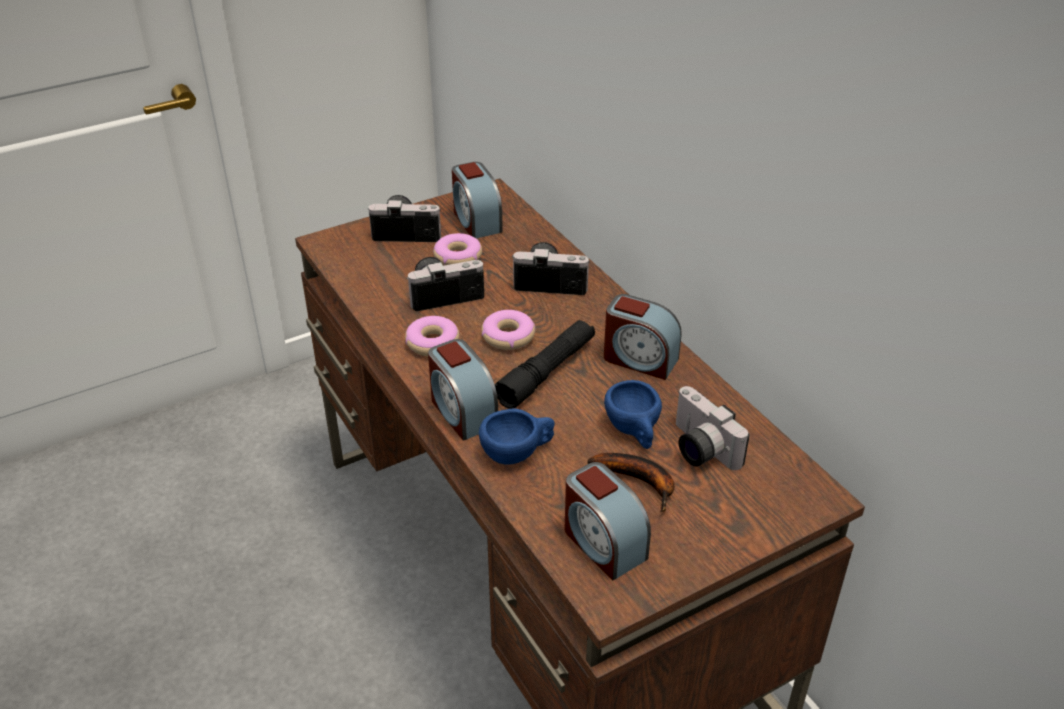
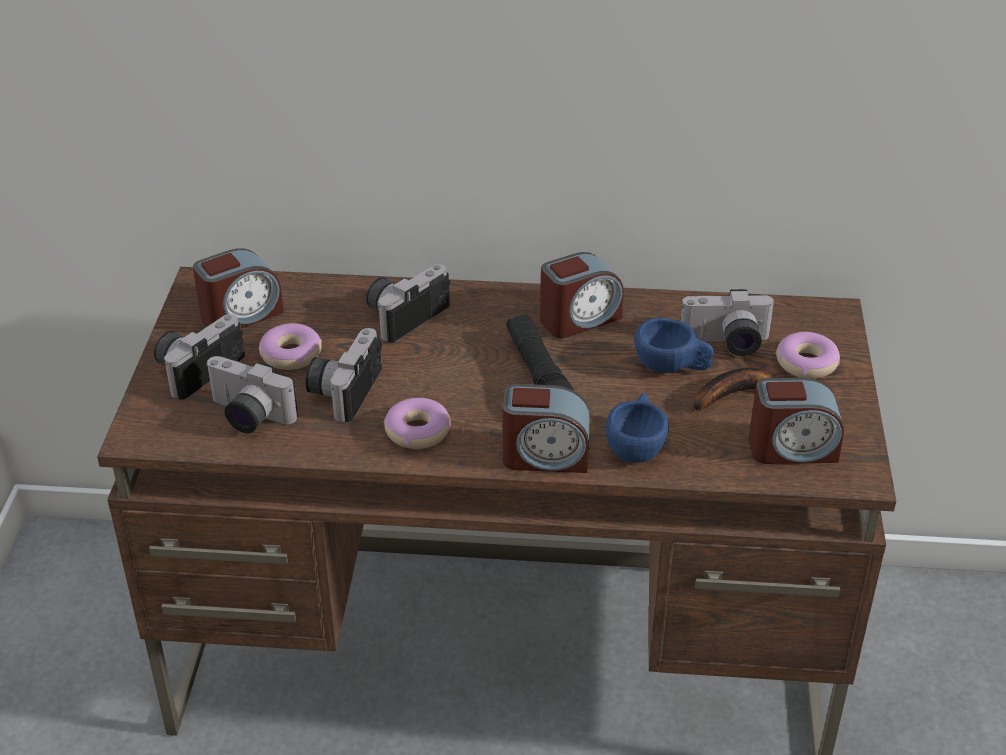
camera: 55 degrees left, 0 degrees up
(380, 270) = (247, 416): none -> camera
(476, 221) = (241, 315): alarm clock -> alarm clock turned 45 degrees counterclockwise
(508, 336) = (461, 379): donut -> donut (806, 363)

